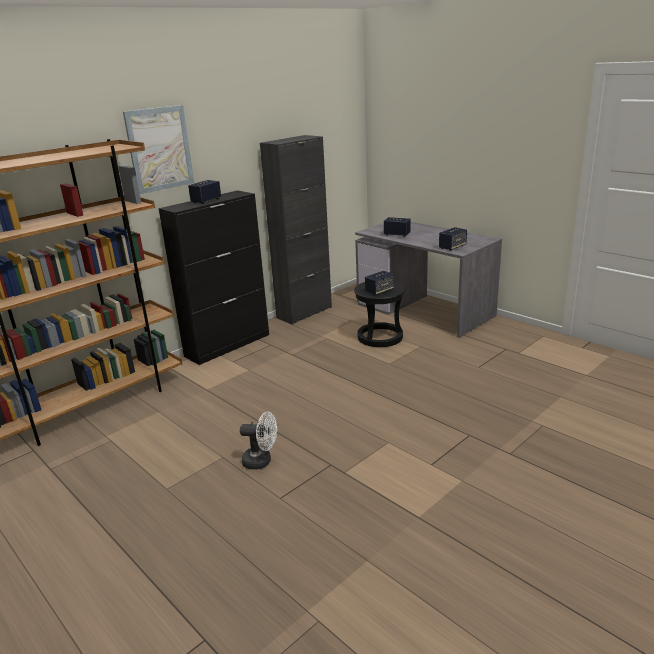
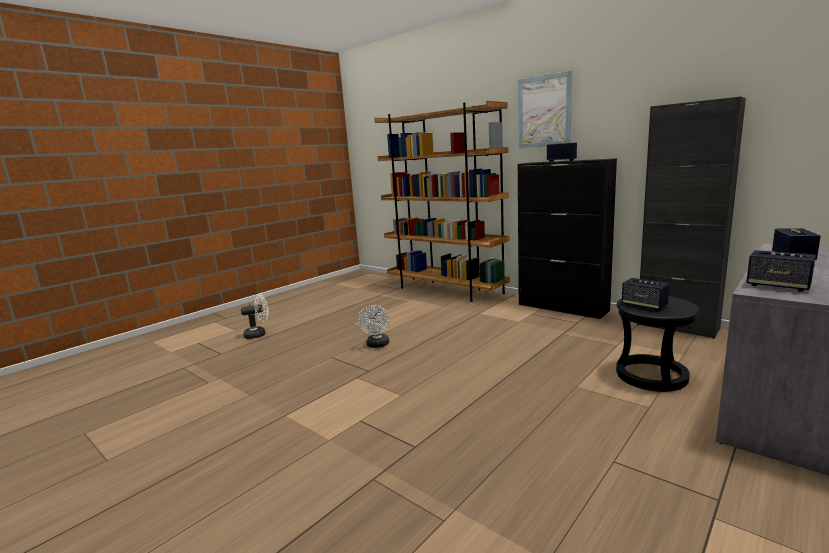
camera: 85 degrees right, 10 degrees down
(137, 602) = (258, 334): none -> white fan

